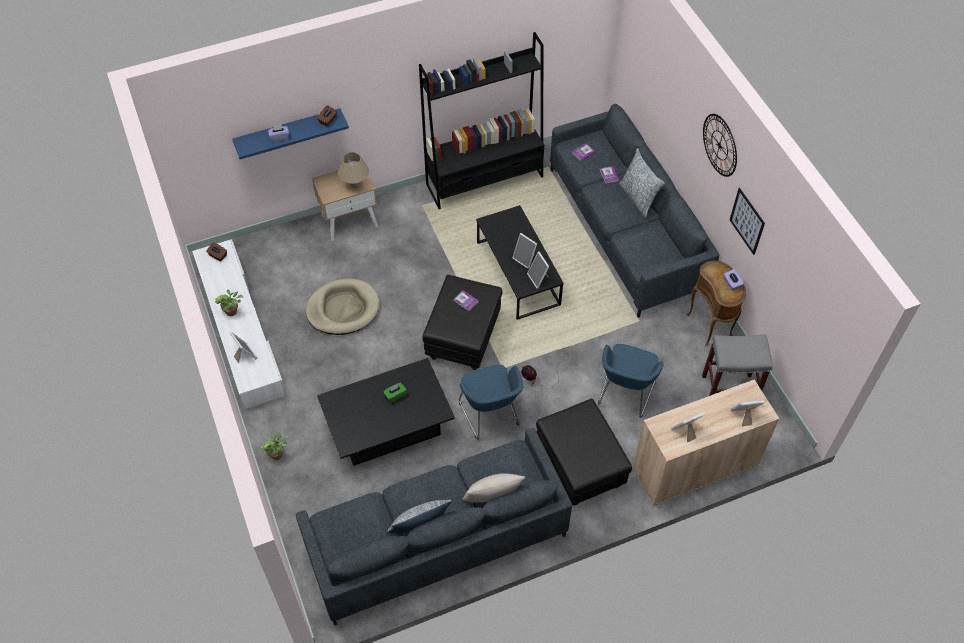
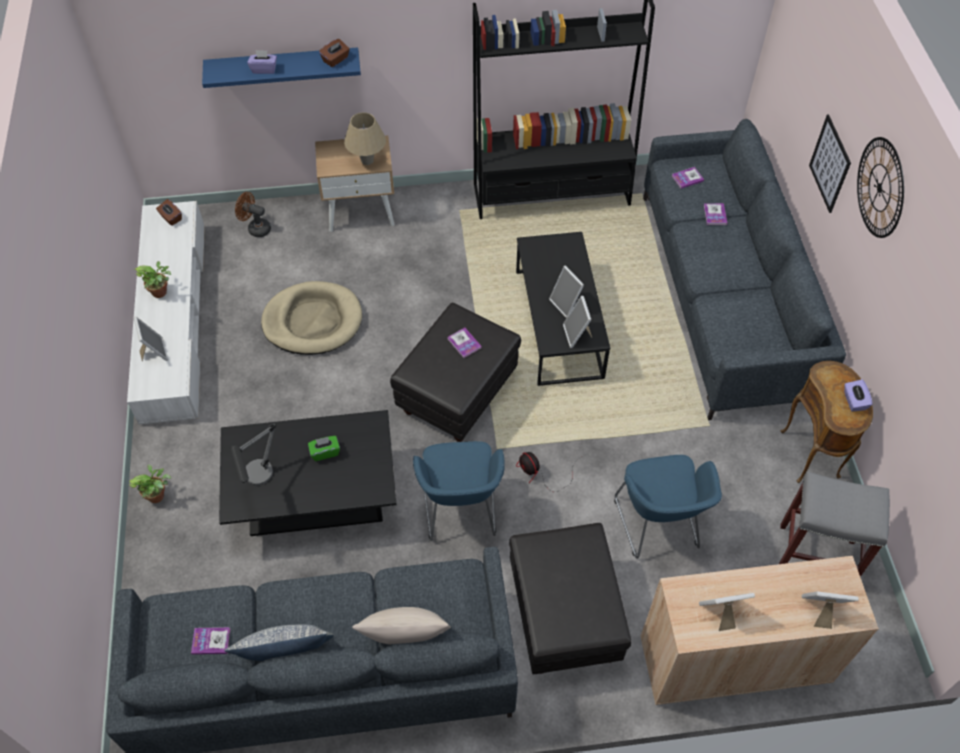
camera: 15 degrees right, 0 degrees up
(276, 250) = (256, 228): none -> brown fan
(357, 424) = (259, 480): none -> table lamp
(366, 530) = (211, 641): none -> book
(624, 395) = (658, 526): blue armchair -> blue armchair turned 45 degrees counterclockwise
(638, 198) = (748, 253): pillow -> none
(747, 221) = (897, 311): picture -> picture (830, 164)

